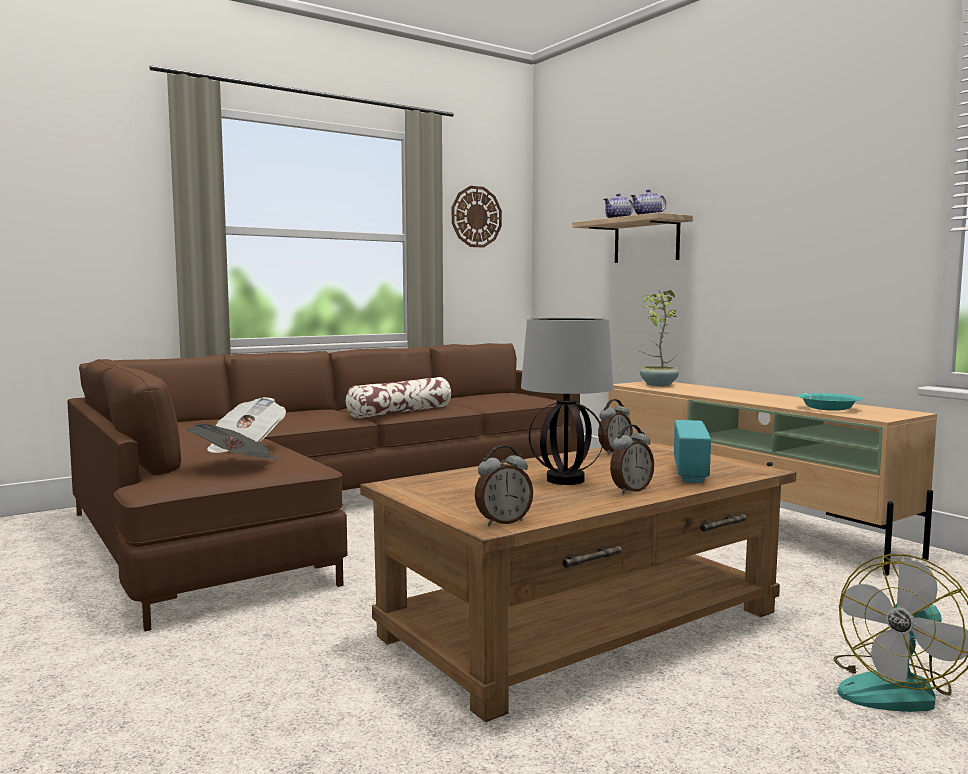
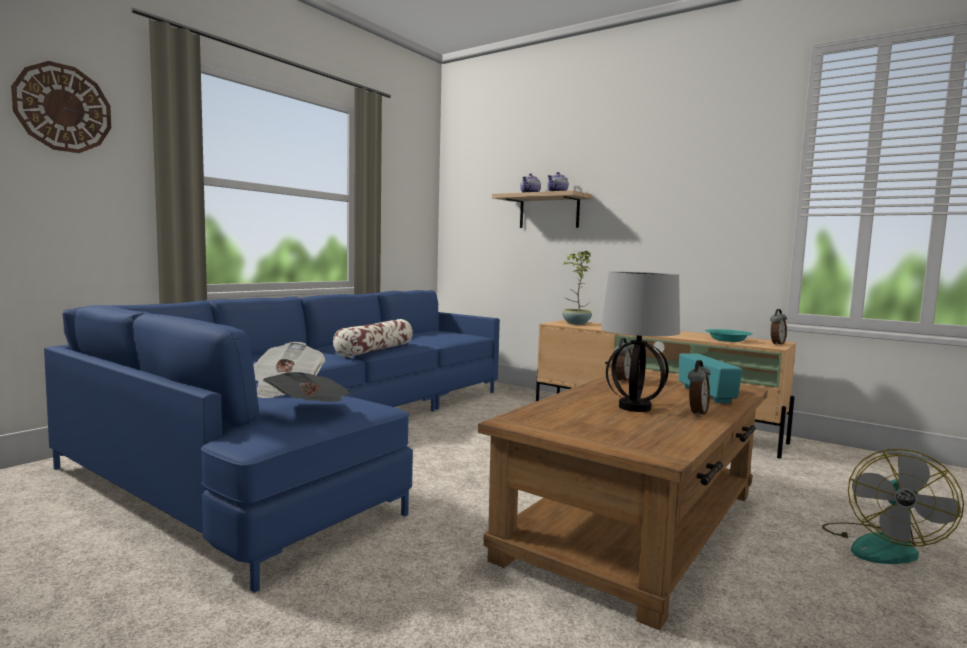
camera: 20 degrees left, 0 degrees up
(327, 507) = (318, 438): brown sofa -> blue sofa
(476, 217) = (401, 184): wall clock -> wall clock (63, 108)
(503, 522) = (664, 451): alarm clock -> alarm clock (776, 344)

